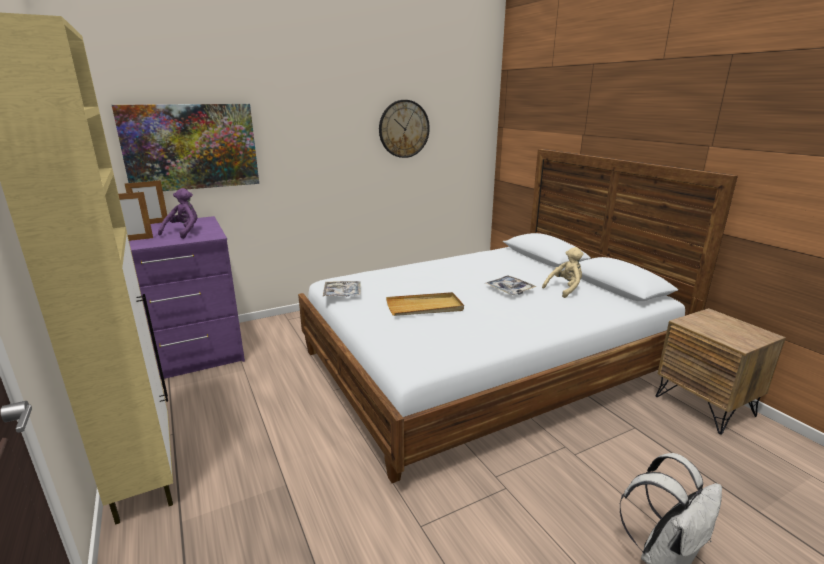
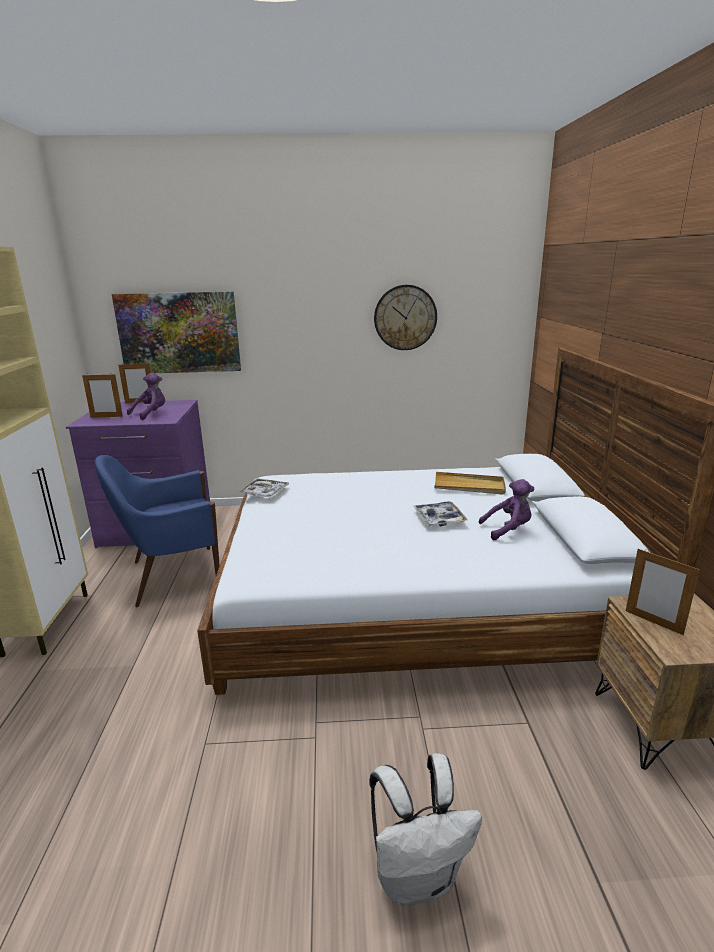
camera: 25 degrees right, 0 degrees up
(250, 394) = (173, 576): none -> blue armchair
(425, 307) = (324, 522): beige tray -> beige tray (469, 486)
(565, 289) = (508, 530): beige plush toy -> purple plush toy
(710, 330) = (653, 622): none -> picture frame

